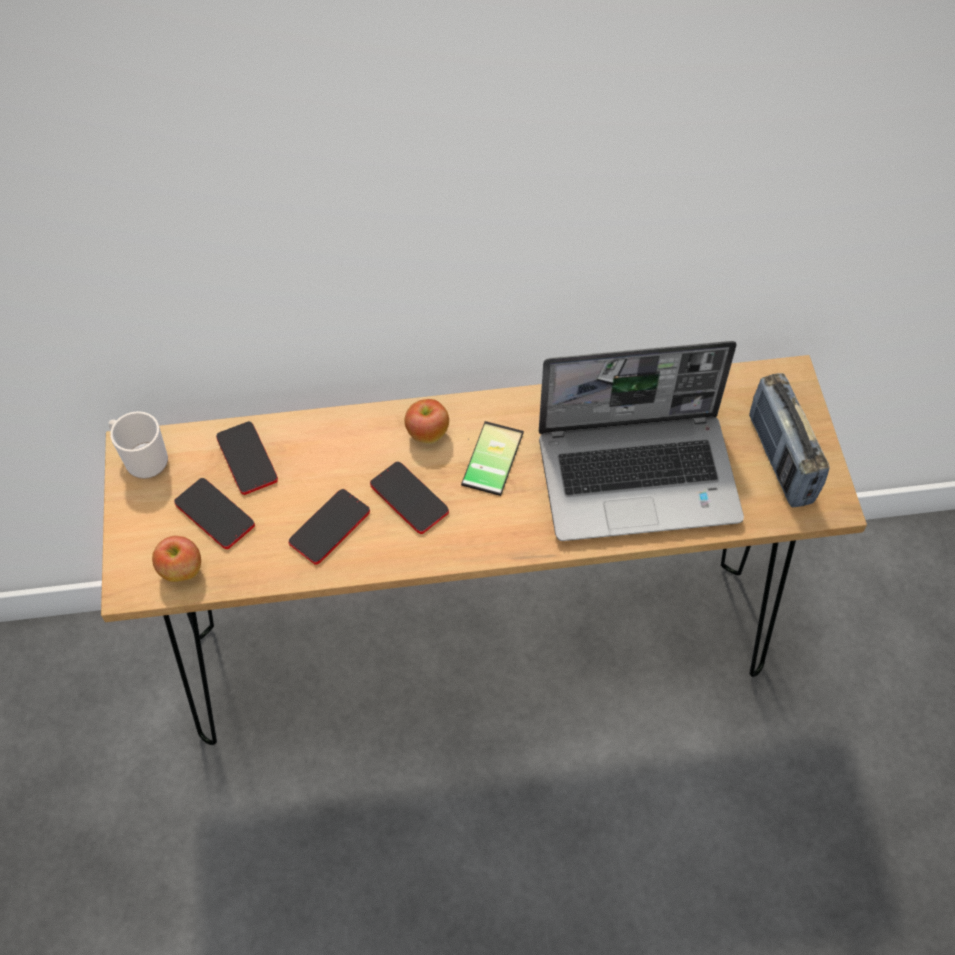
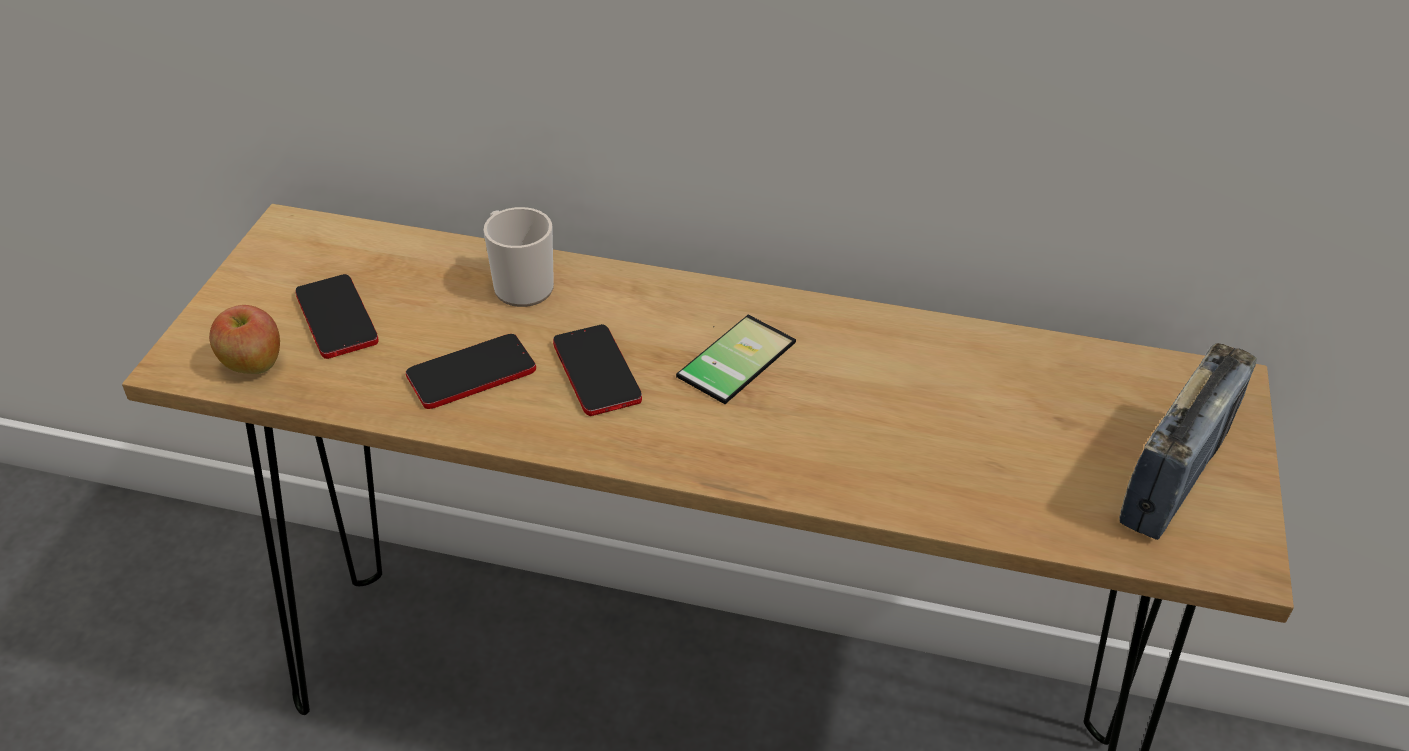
camera: 20 degrees right, 15 degrees down
(142, 459) = (292, 240): mug -> mug (519, 284)
(247, 459) = (416, 273): phone -> none
(427, 433) = (663, 309): apple -> none
(640, 476) = (942, 438): laptop -> none
(780, 459) = (1173, 478): radio -> radio turned 150 degrees counterclockwise

